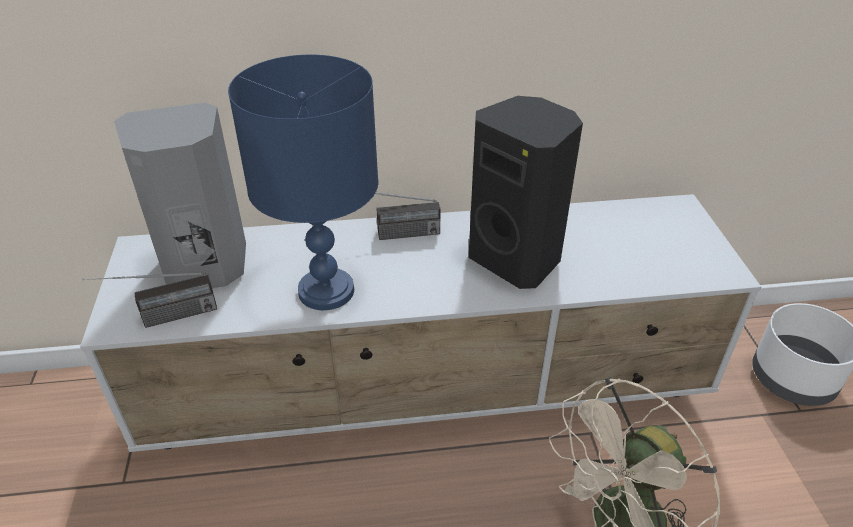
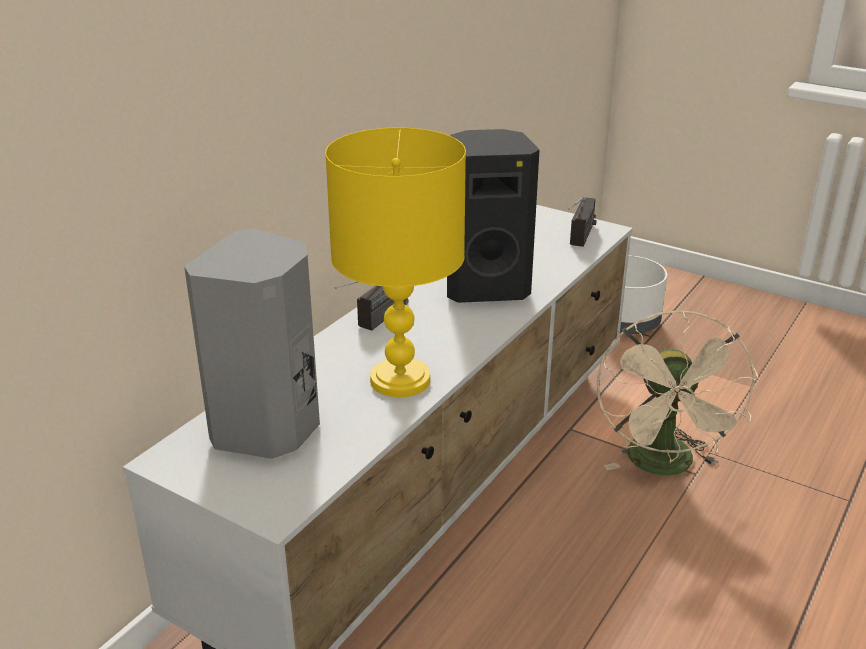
camera: 50 degrees left, 10 degrees down
(161, 319) = (309, 480): radio -> radio (580, 241)
(327, 290) = (399, 379): blue table lamp -> yellow table lamp

